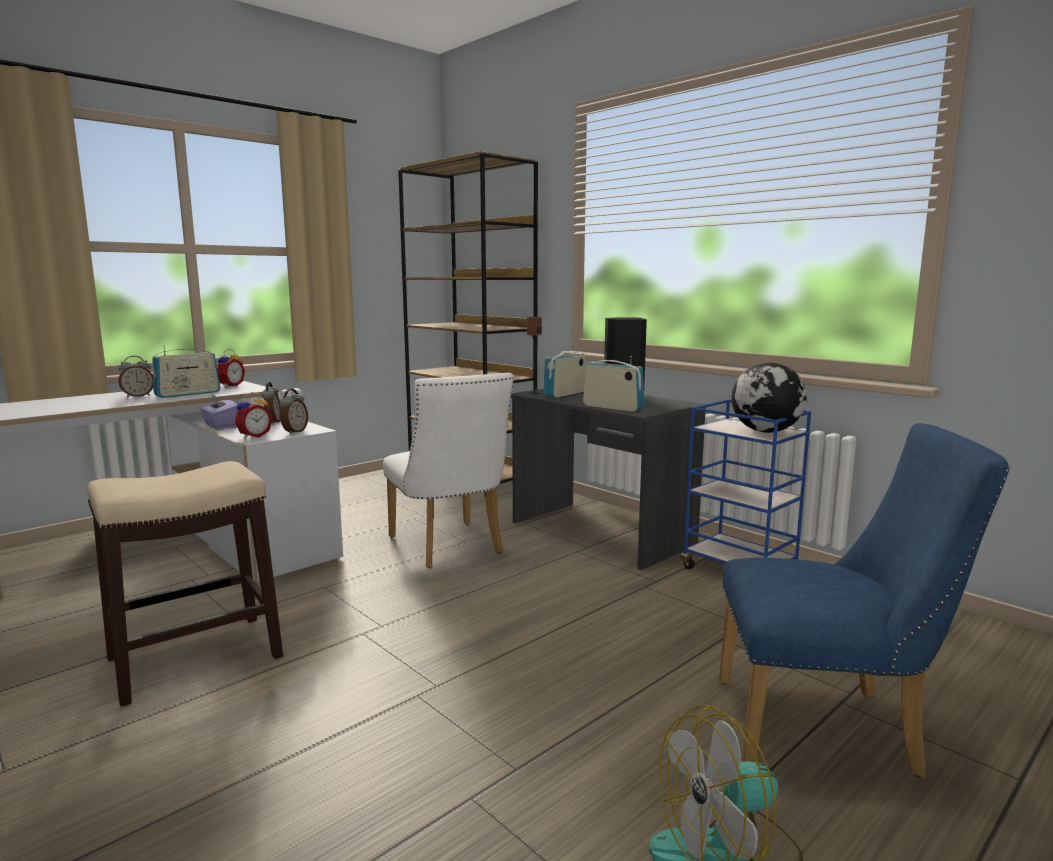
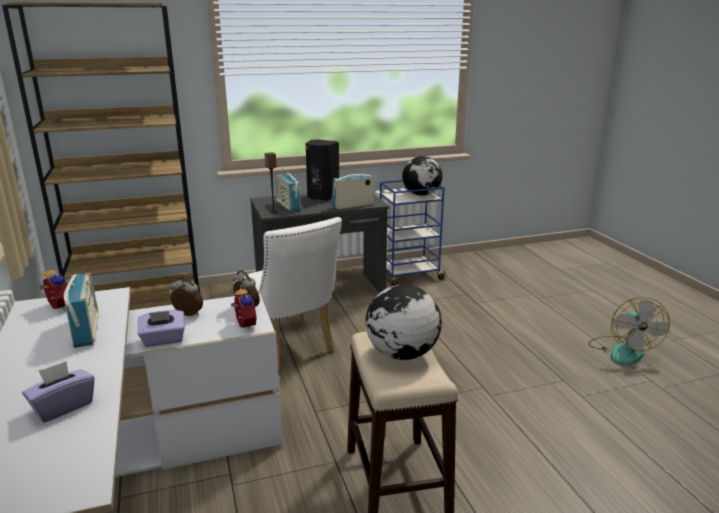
camera: 65 degrees left, 10 degrees up
(64, 406) = (63, 406): none -> purple tissue box
(138, 396) = (53, 360): alarm clock -> none
(182, 479) = (401, 354): none -> globe
(449, 548) = (290, 348): white chair -> white chair turned 60 degrees clockwise
(829, 730) = (555, 307): blue chair -> none

